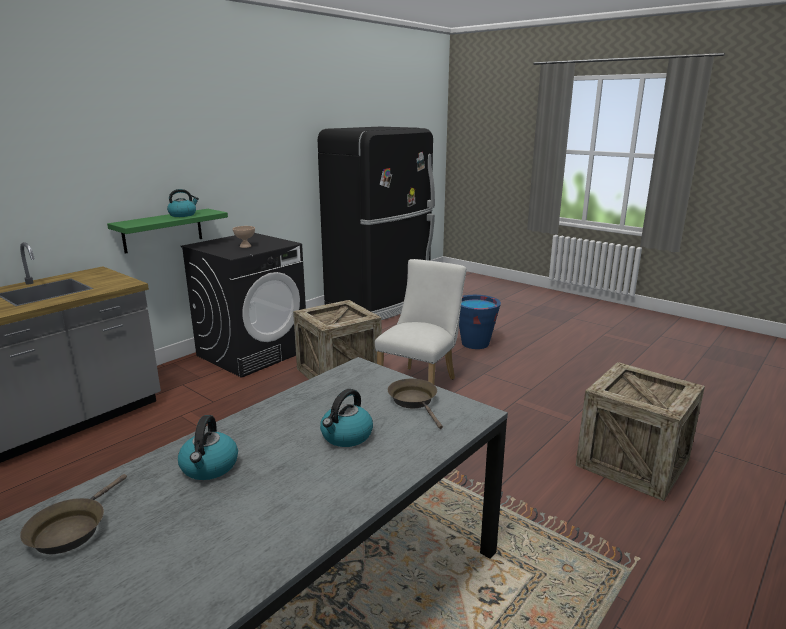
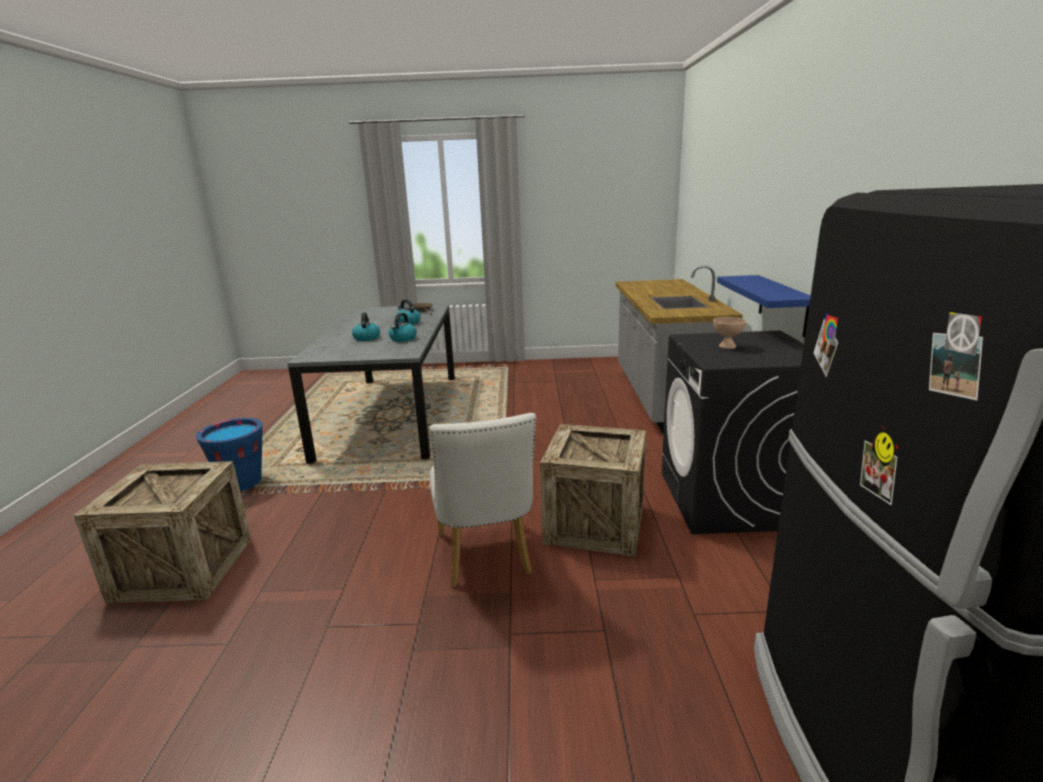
camera: 140 degrees right, 0 degrees up
(163, 230) = (783, 305): green shelf -> blue shelf
(183, 215) = (771, 289): kettle -> kettle (403, 339)
(414, 401) = (348, 353): brown frying pan -> none
(475, 343) = (499, 710): blue bucket -> blue bucket (242, 483)

